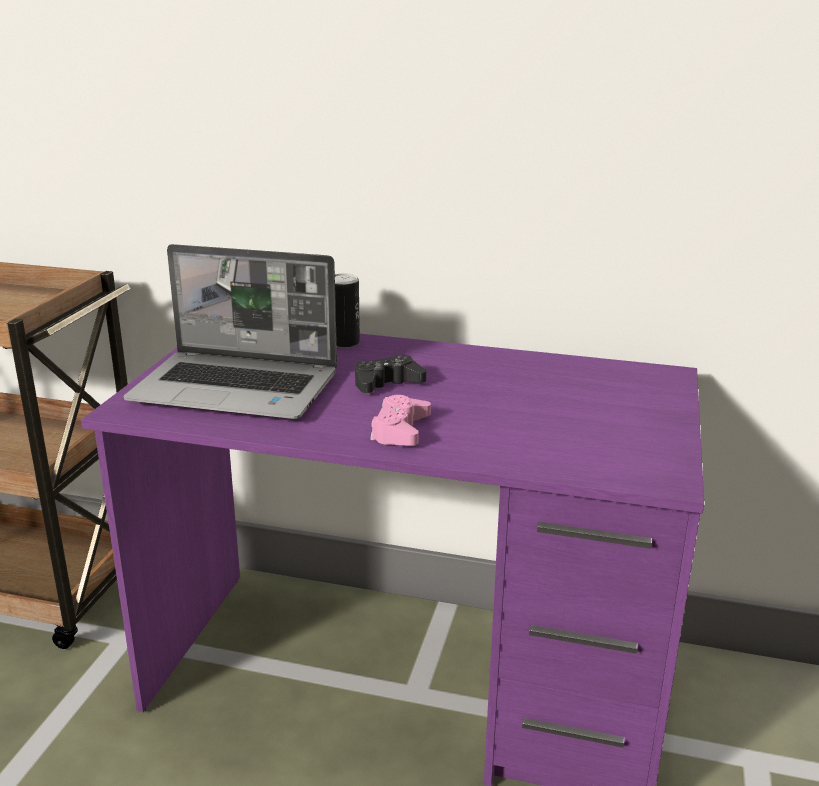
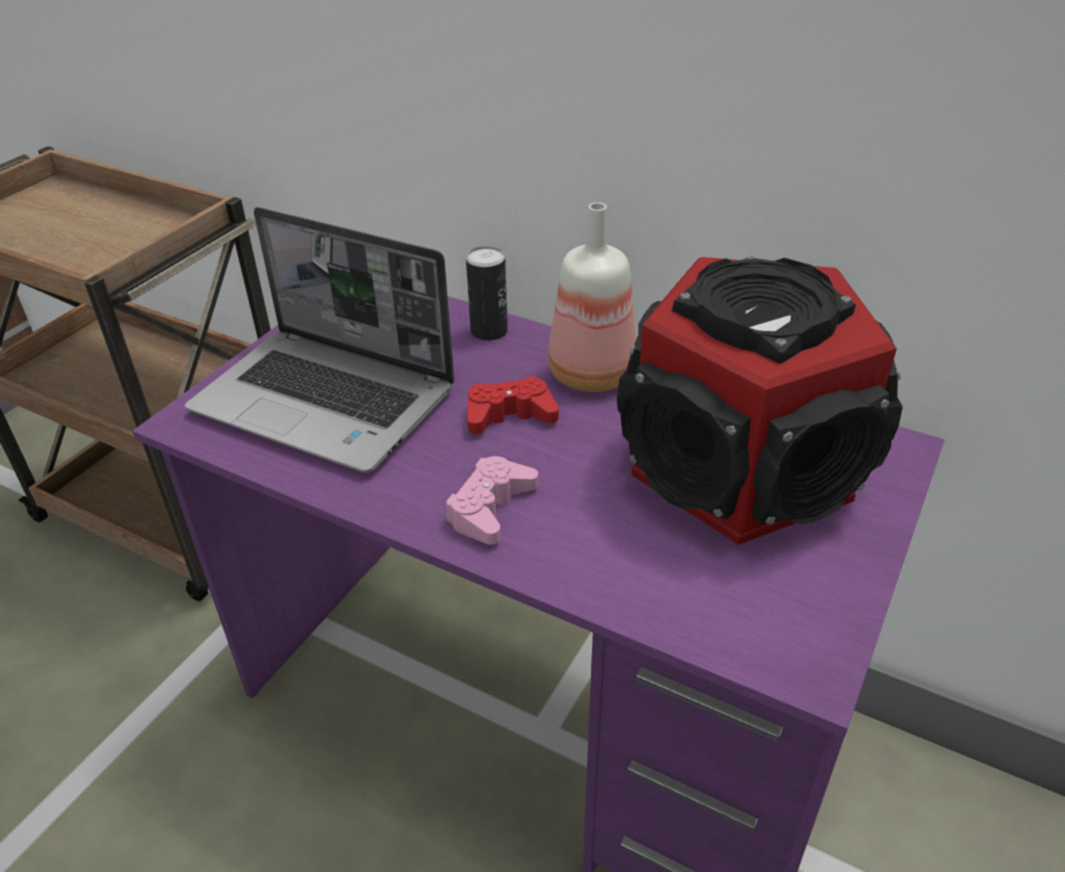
camera: 15 degrees right, 15 degrees up
(386, 383) = (509, 415): black game controller -> red game controller
(438, 358) = (594, 375): none -> bottle
(571, 393) = (744, 469): none -> speaker

